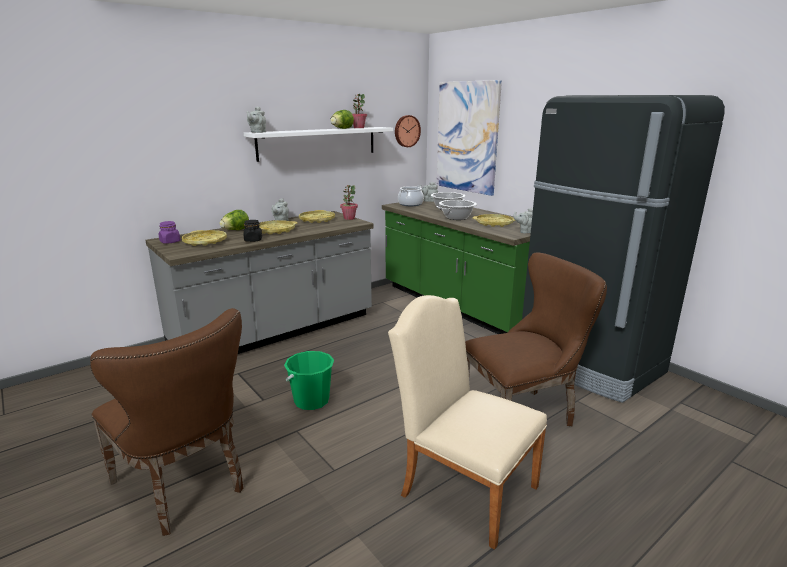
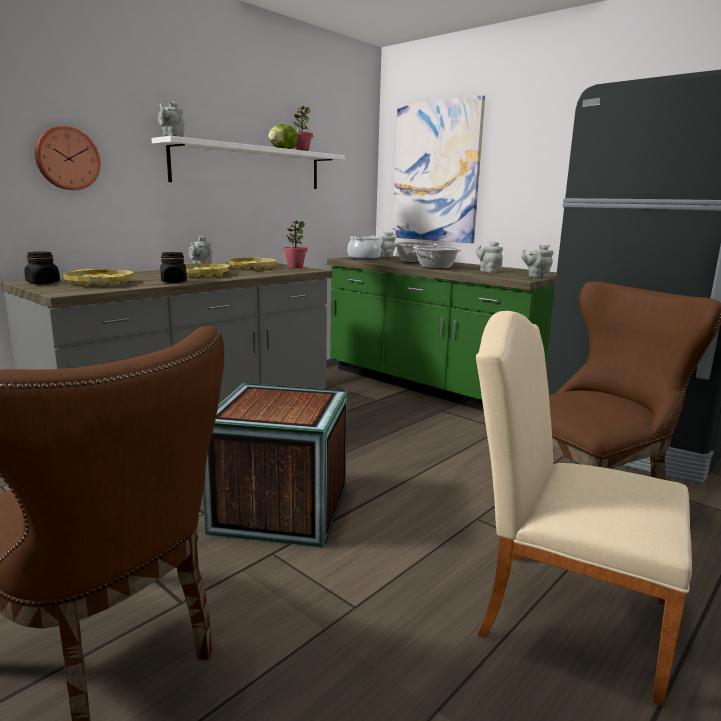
camera: 10 degrees left, 5 degrees down
(170, 242) = (43, 283): purple jar -> black jar
(235, 230) = (140, 274): lettuce -> none
(311, 401) = (281, 509): green bucket -> crate
(406, 131) = (355, 166): wall clock -> wall clock (67, 158)
(494, 223) = (488, 271): yellow tray -> grey teapot

